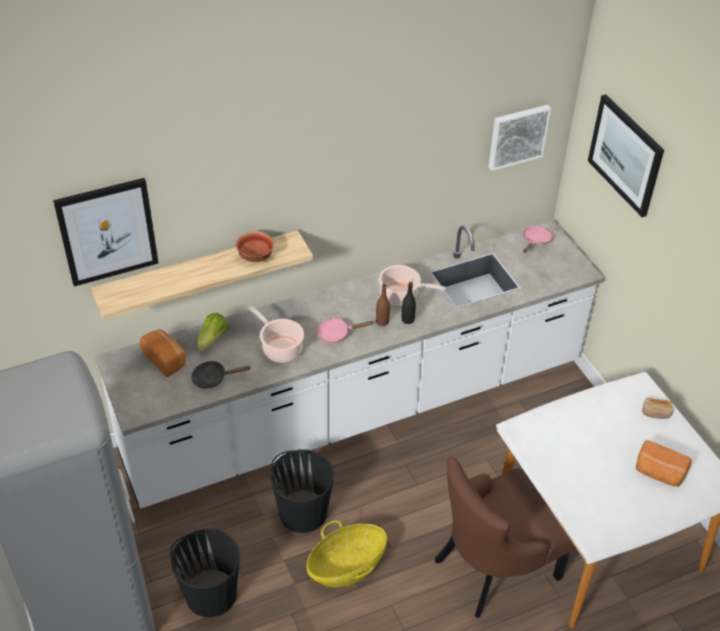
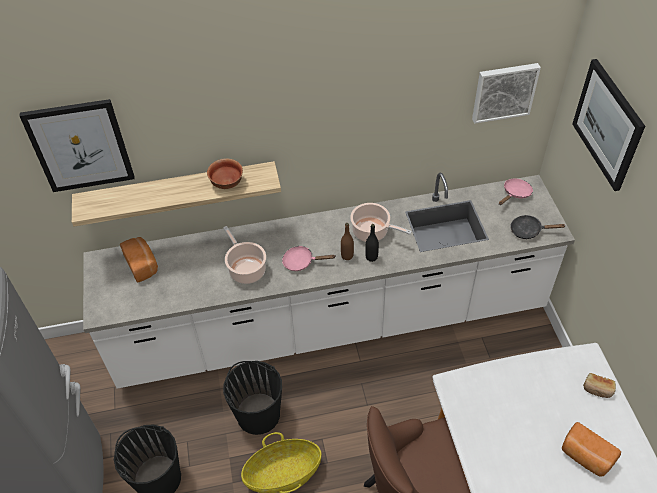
camera: 15 degrees right, 5 degrees up
(213, 339) = (189, 251): lettuce -> none
(213, 378) = (177, 289): black frying pan -> black frying pan (529, 230)

